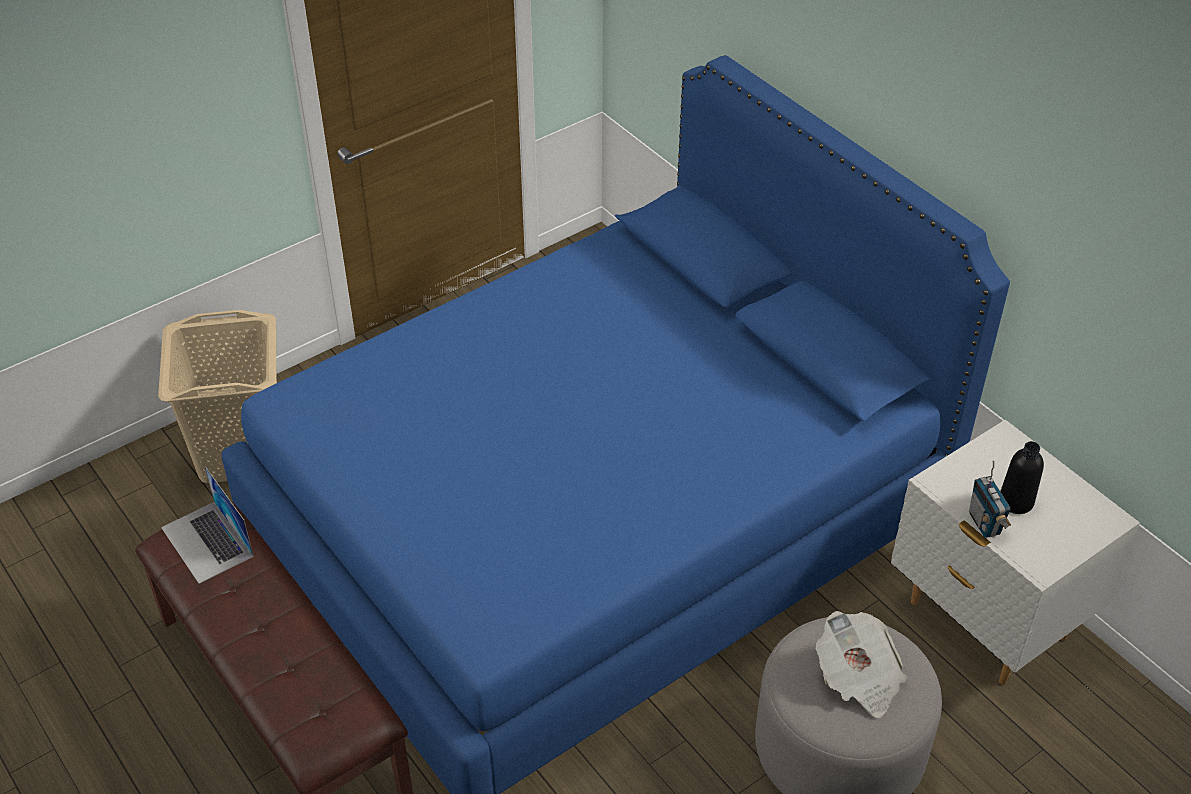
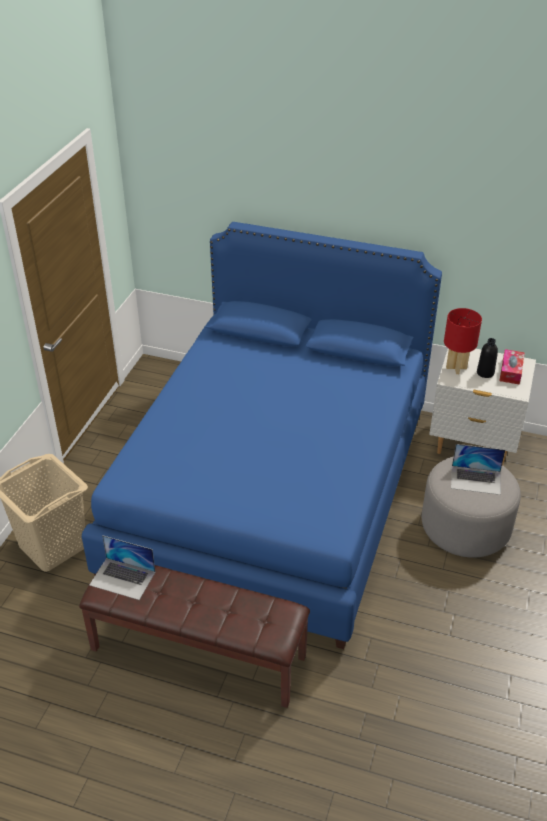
camera: 35 degrees left, 5 degrees down
(858, 678) = (476, 480): newspaper -> laptop
(973, 468) = (456, 368): none -> red table lamp
(985, 523) = (482, 386): radio -> none
(1067, 521) = (511, 371): none -> tissue box

